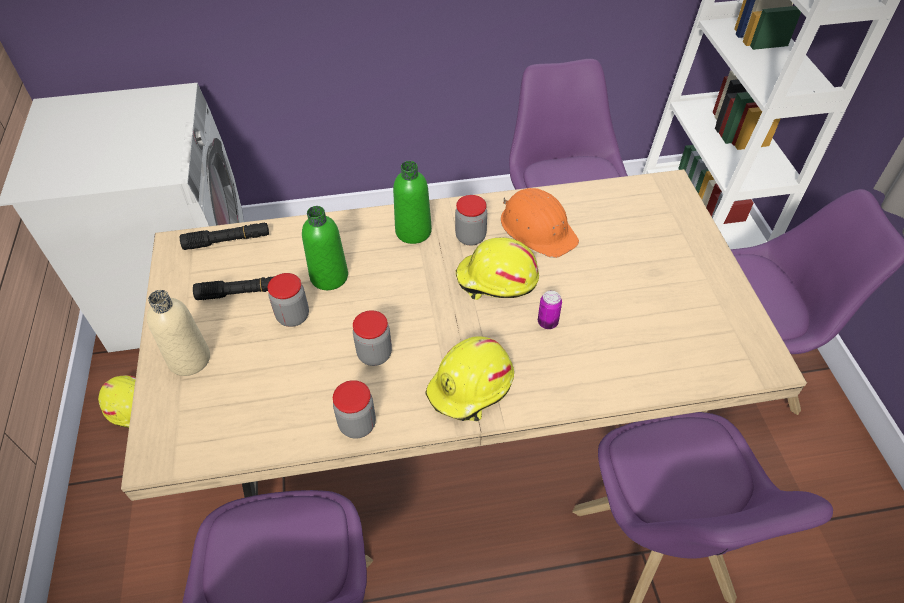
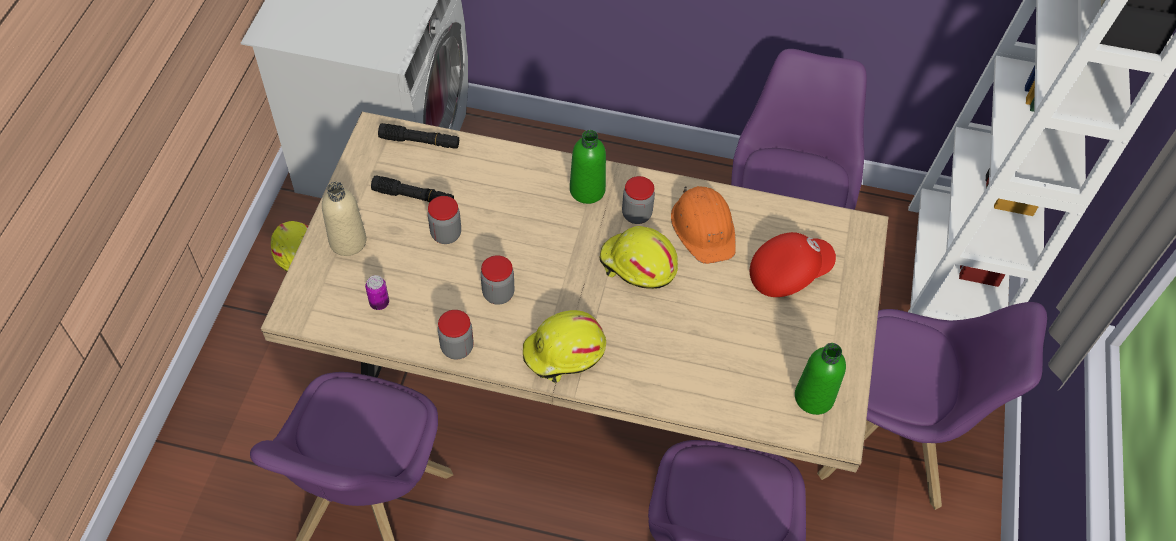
camera: 20 degrees right, 5 degrees up
(329, 276) = (492, 208): green bottle -> green bottle (814, 397)
(547, 322) = (661, 321): can -> can (379, 303)
(633, 240) = (788, 272): none -> red cap

